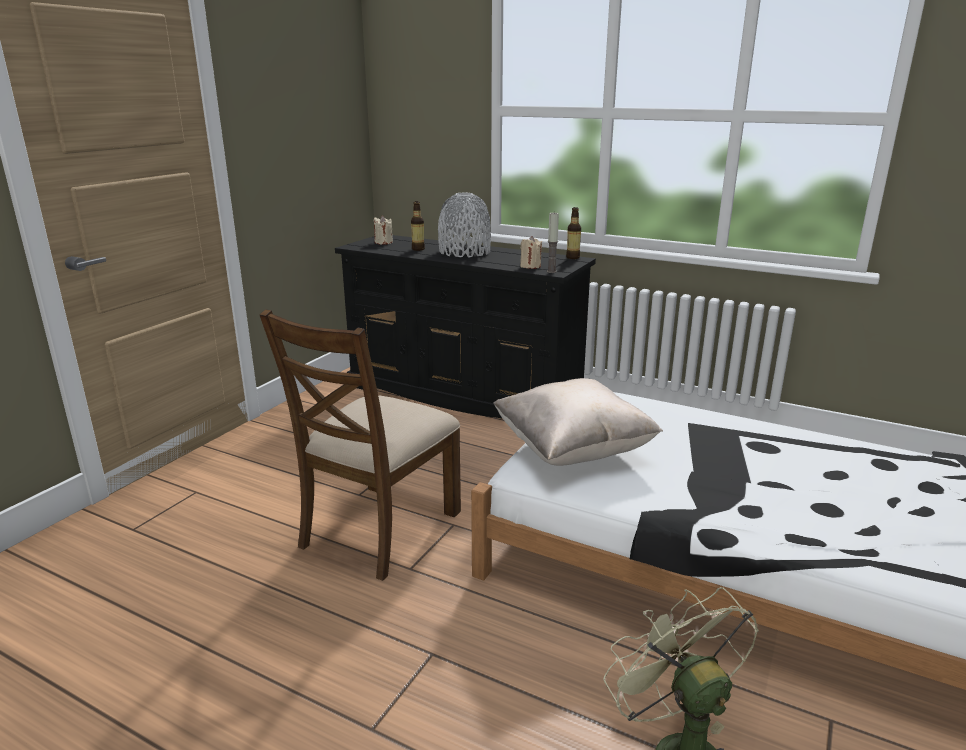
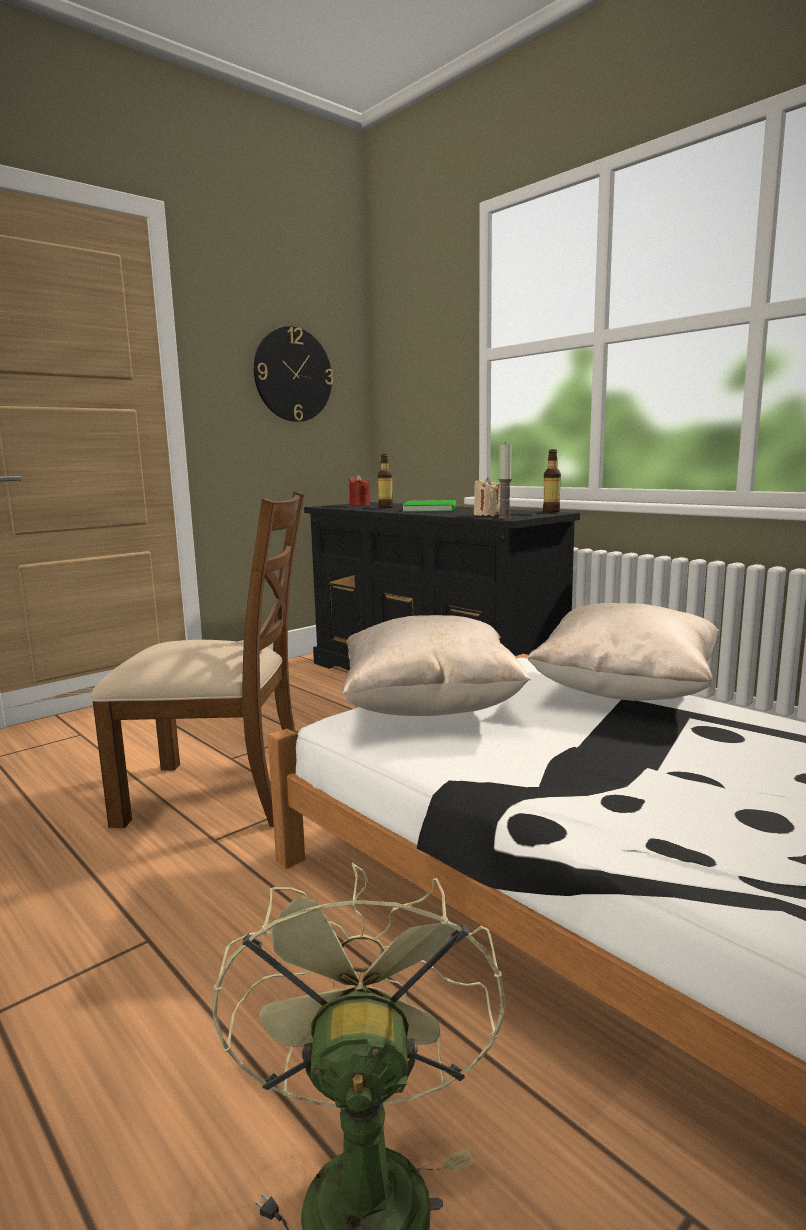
camera: 20 degrees right, 10 degrees down
(310, 118) = (293, 375): none -> wall clock
(378, 529) = (219, 794): brown chair -> brown chair turned 135 degrees counterclockwise
(383, 242) = (359, 505): beige candle -> red candle
(464, 252) = (432, 509): grey vase -> green book
(685, 417) = (625, 691): none -> beige pillow

